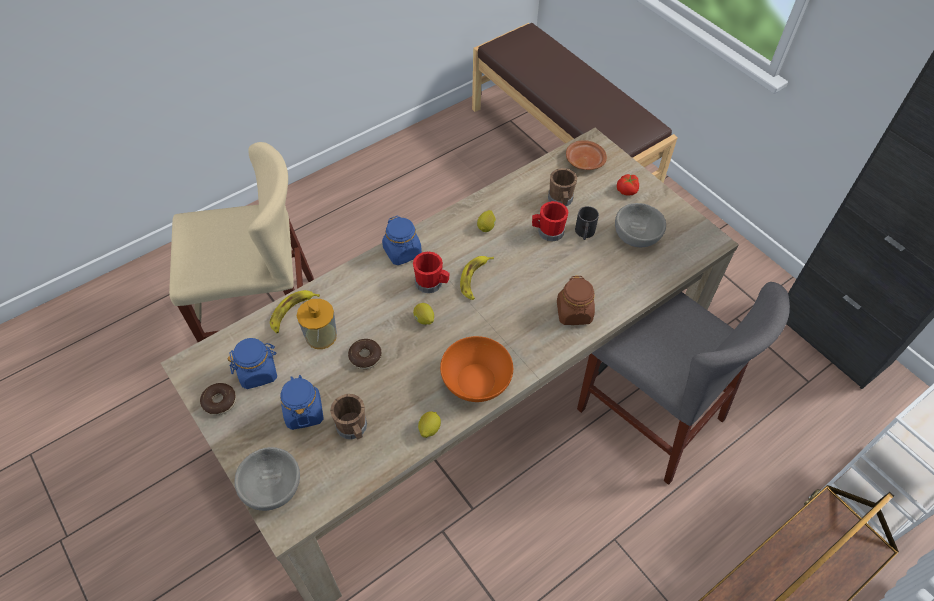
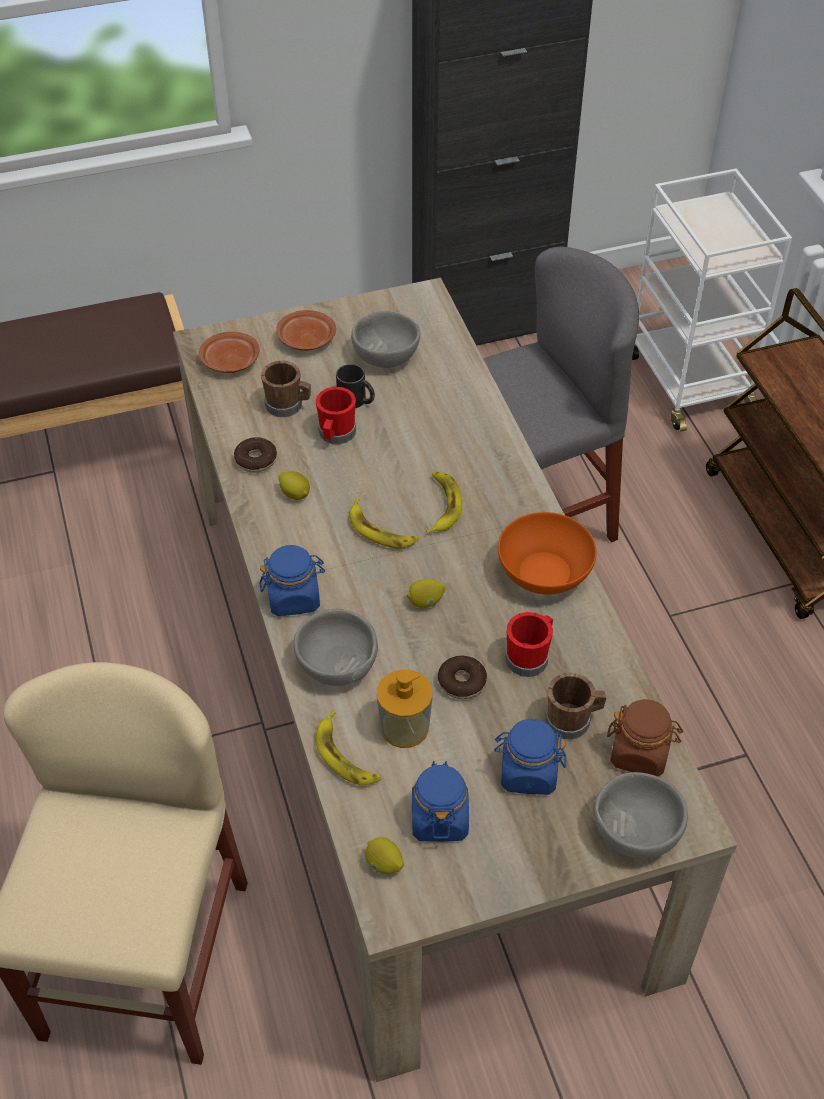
camera: 70 degrees left, 5 degrees down
(219, 402) = (474, 877): donut -> donut (256, 460)
(359, 288) = (338, 663): none -> grey bowl
(429, 429) = (599, 638): lemon -> lemon (384, 864)
(432, 283) = (367, 578): red mug -> red mug (530, 656)
(512, 305) = (442, 505): none -> banana
(574, 313) = (478, 450): brown jar -> brown jar (640, 753)
(627, 190) = (305, 339): tomato -> brown plate

